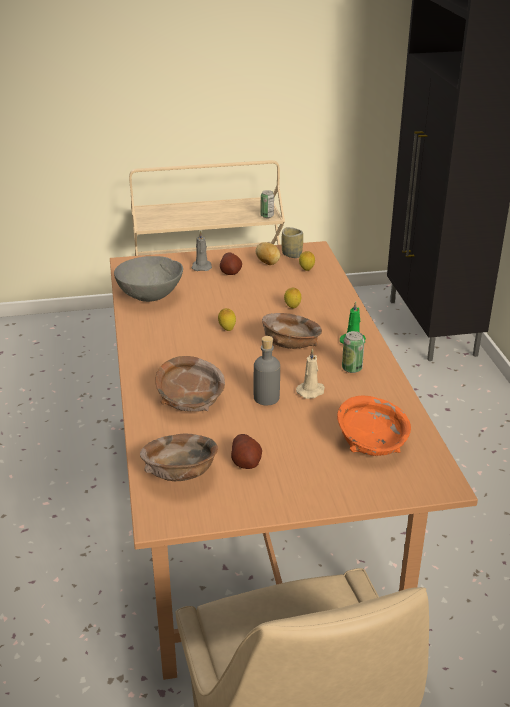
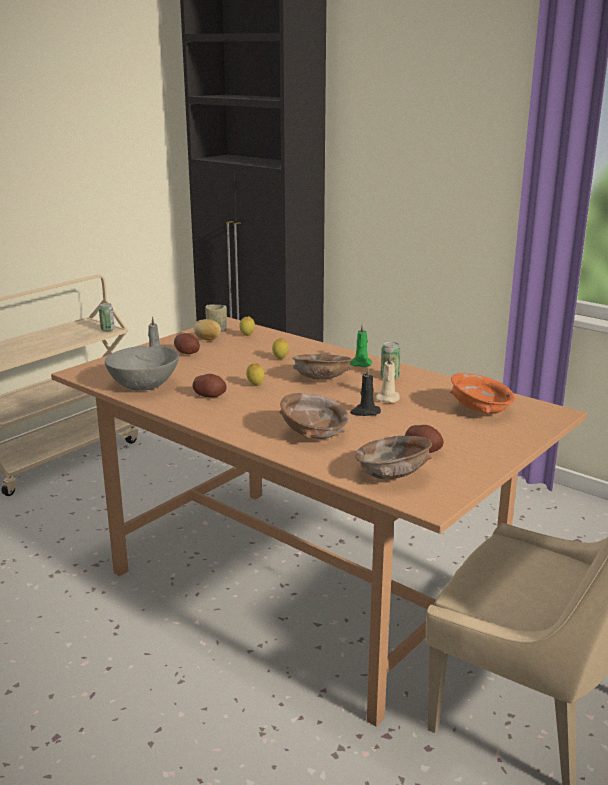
camera: 40 degrees left, 10 degrees down
(178, 326) = (210, 396): none -> potato
(266, 398) = (365, 412): grey bottle -> black candle

